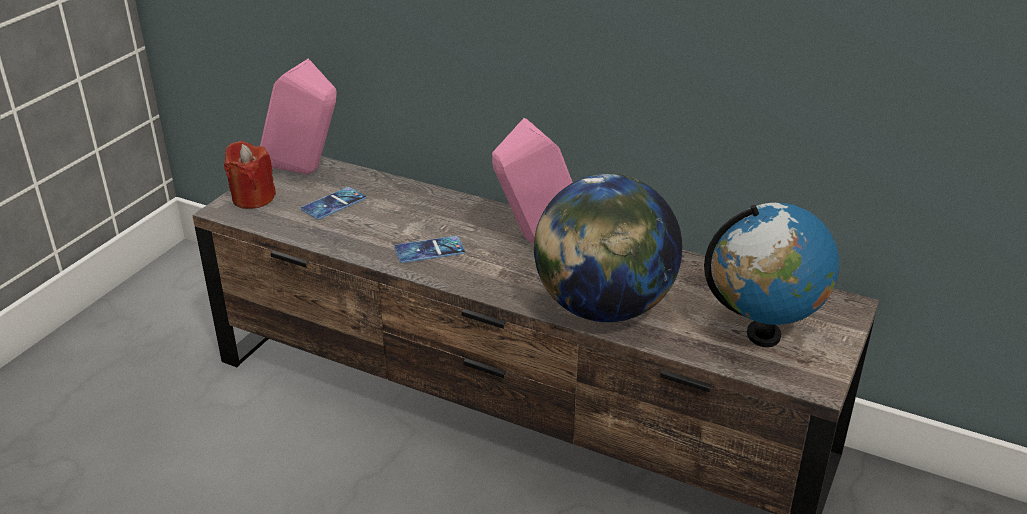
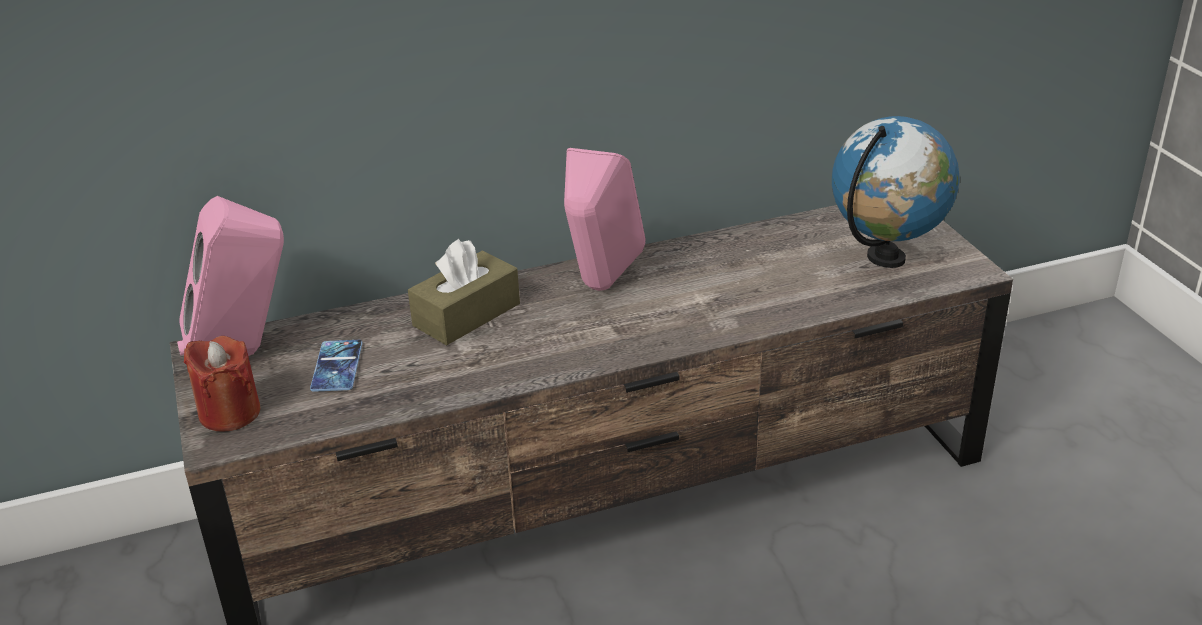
camera: 45 degrees left, 0 degrees up
(429, 250) = (518, 350): phone -> none
(439, 214) = (466, 315): none -> brown tissue box
(603, 308) = (749, 308): globe -> none

